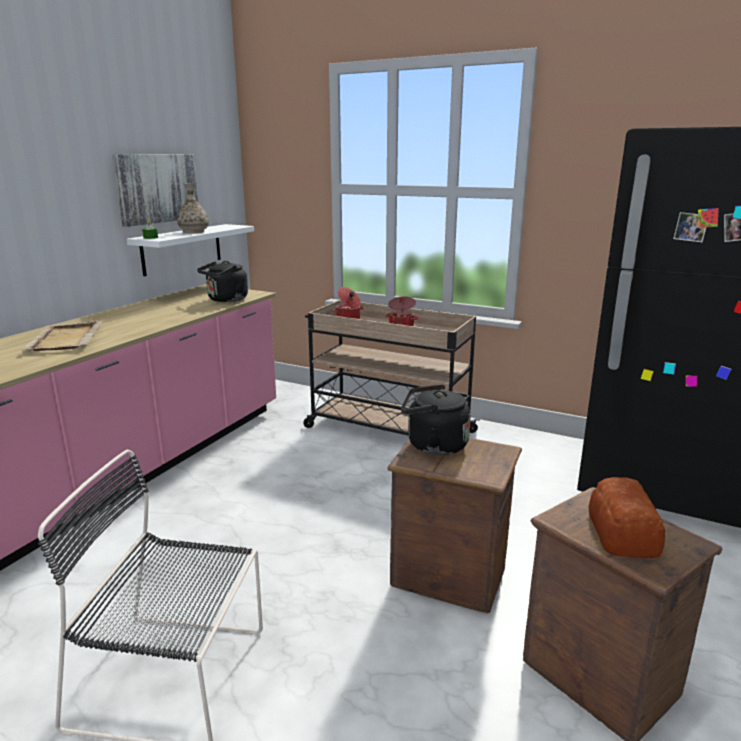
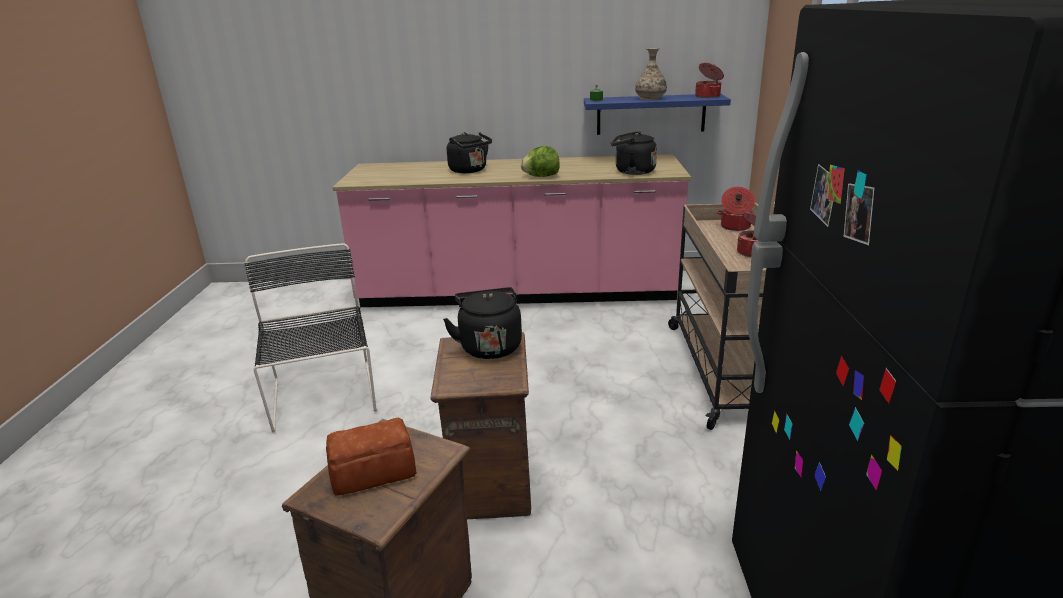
camera: 65 degrees right, 5 degrees up
(65, 339) = (470, 171): beige tray -> black kettle
(157, 188) = (629, 52): picture -> none
(166, 322) = (541, 176): none -> lettuce
(182, 249) = (651, 114): white shelf -> blue shelf
(230, 226) = (708, 96): none -> cooking pot

